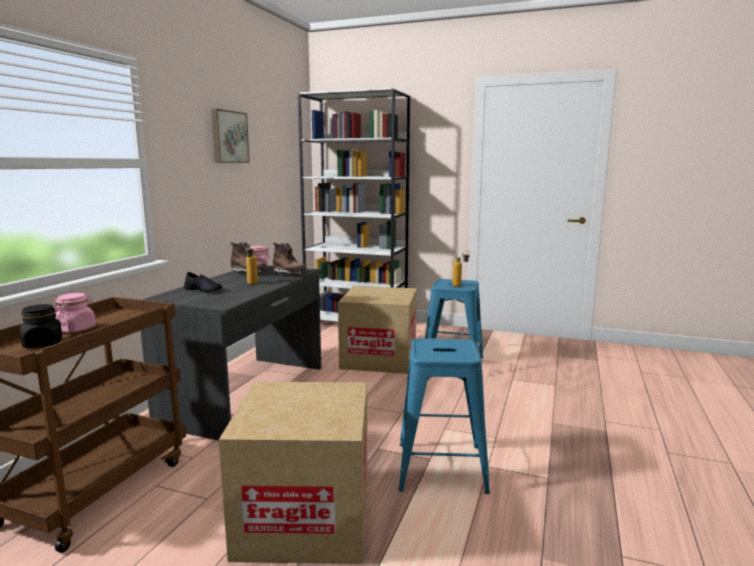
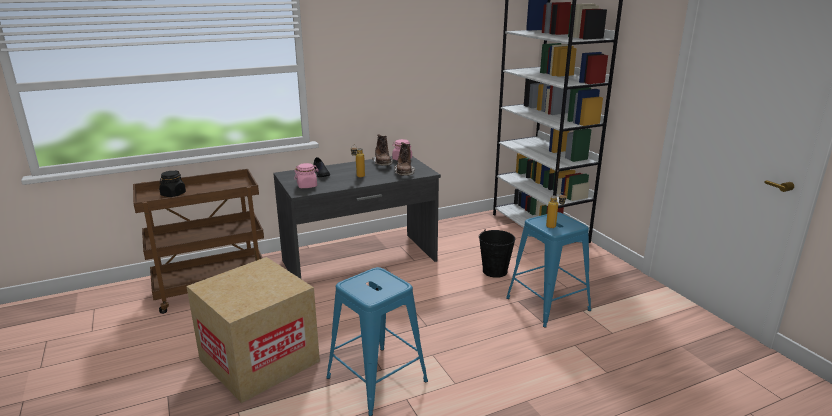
camera: 45 degrees right, 10 degrees up
(76, 329) = (202, 188): pink jar -> pink jar (307, 186)
(228, 137) = (404, 37): picture -> none
(379, 358) = (495, 271): cardboard box -> black bucket

